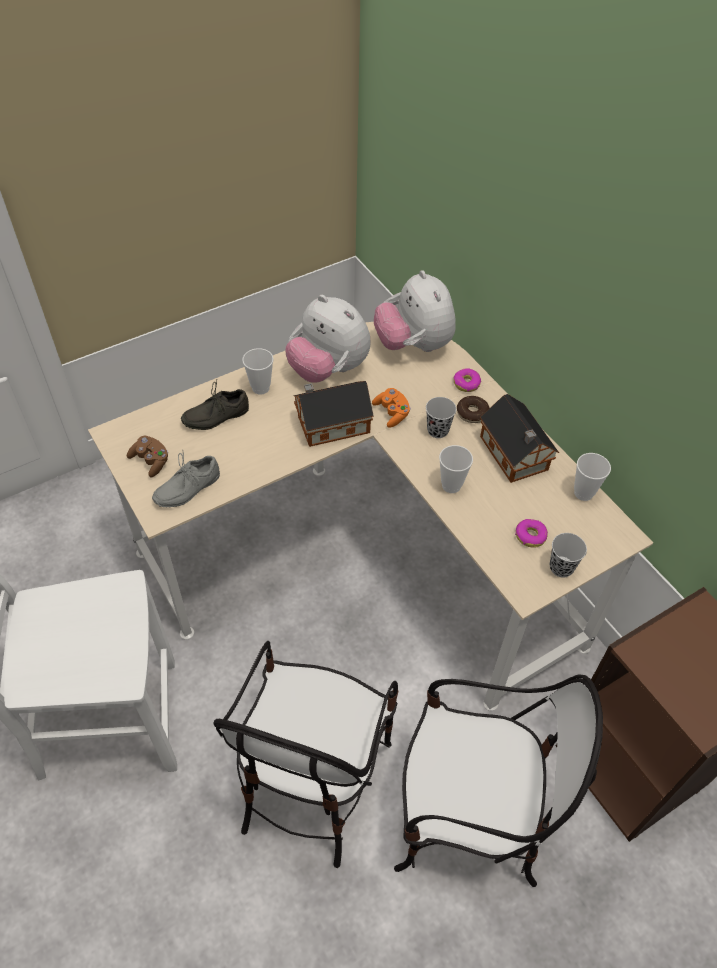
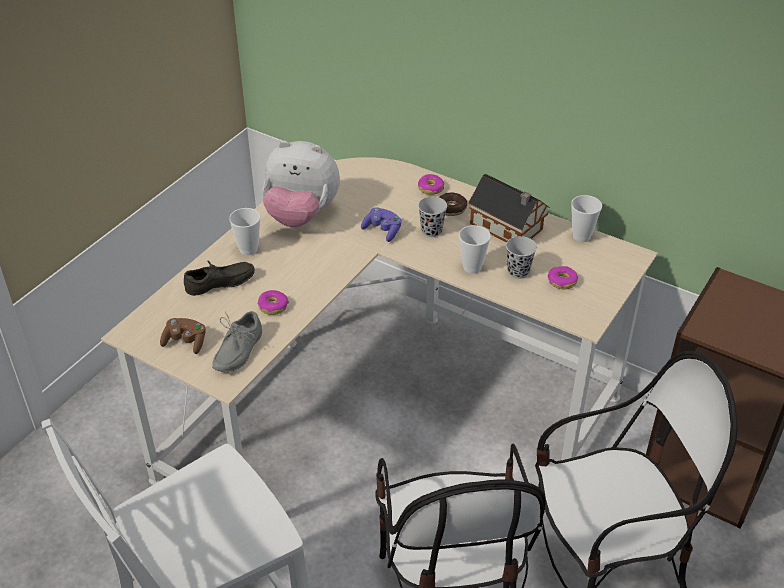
camera: 25 degrees left, 10 degrees down
(215, 415) = (221, 285): grey shoe -> grey shoe turned 150 degrees counterclockwise
(245, 455) = (273, 306): none -> donut
(330, 424) = (334, 257): toy house -> none
(392, 413) = (382, 230): orange game controller -> purple game controller
(413, 345) = (364, 173): plush toy -> none
(561, 567) = (601, 295): black cup -> black cup (518, 271)

